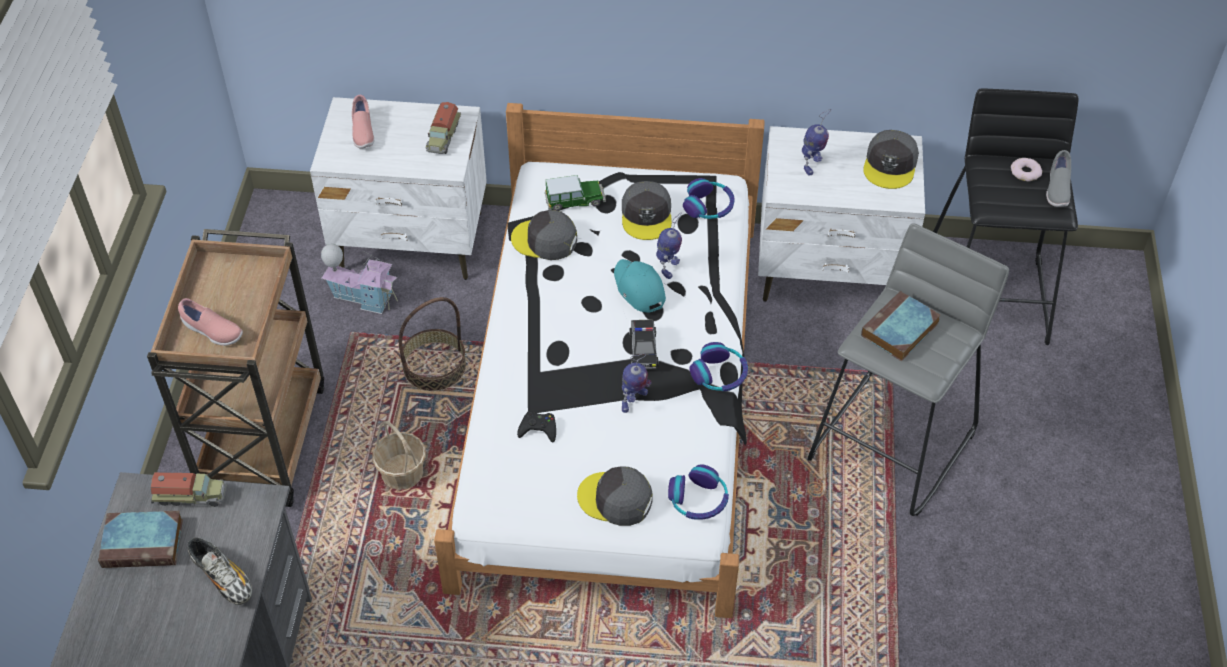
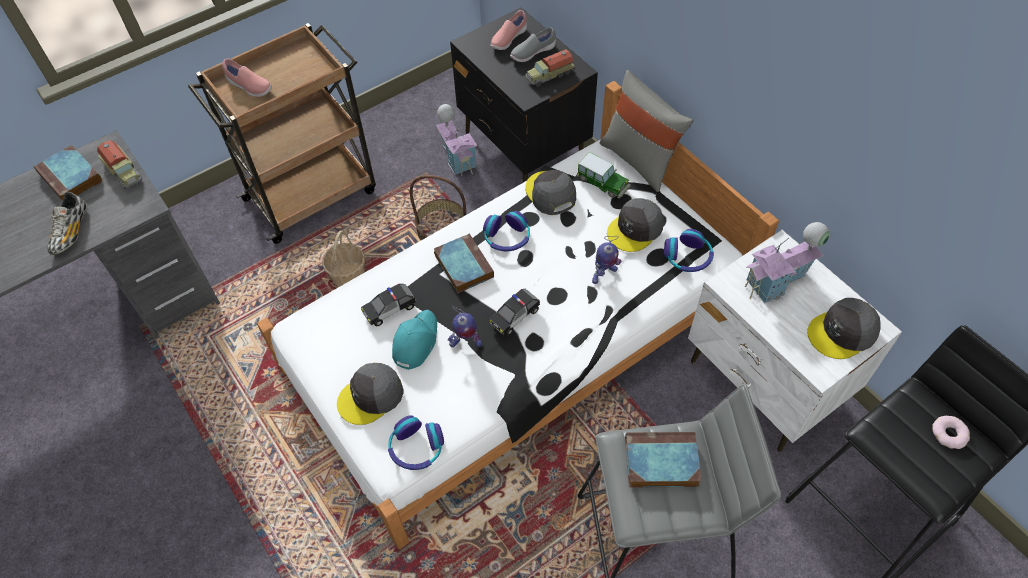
camera: 50 degrees right, 5 degrees up
(212, 332) = (249, 87): pink shoe -> pink shoe turned 45 degrees counterclockwise
(412, 242) = (523, 146): white nightstand -> black nightstand
(538, 429) = (390, 309): black game controller -> toy car
(550, 349) = (462, 265): none -> book
(578, 162) = (640, 160): none -> grey pillow
(615, 499) = (371, 396): grey cap -> grey cap turned 105 degrees counterclockwise
(638, 289) = (564, 273): turquoise cap -> turquoise cap (415, 342)
(719, 374) = (540, 377): headphones -> headphones (507, 237)
(812, 164) = (777, 281): toy robot -> toy house
(1057, 189) = (961, 473): grey shoe -> grey shoe (532, 53)

